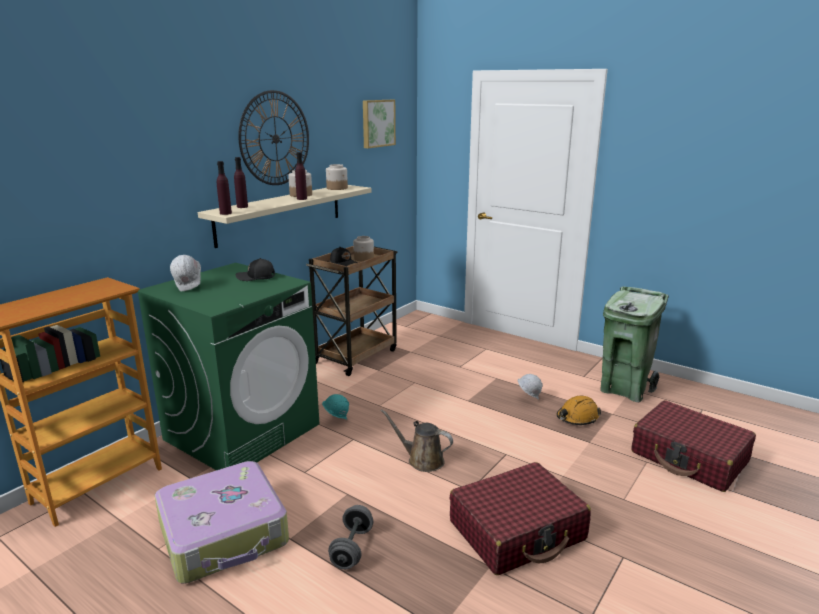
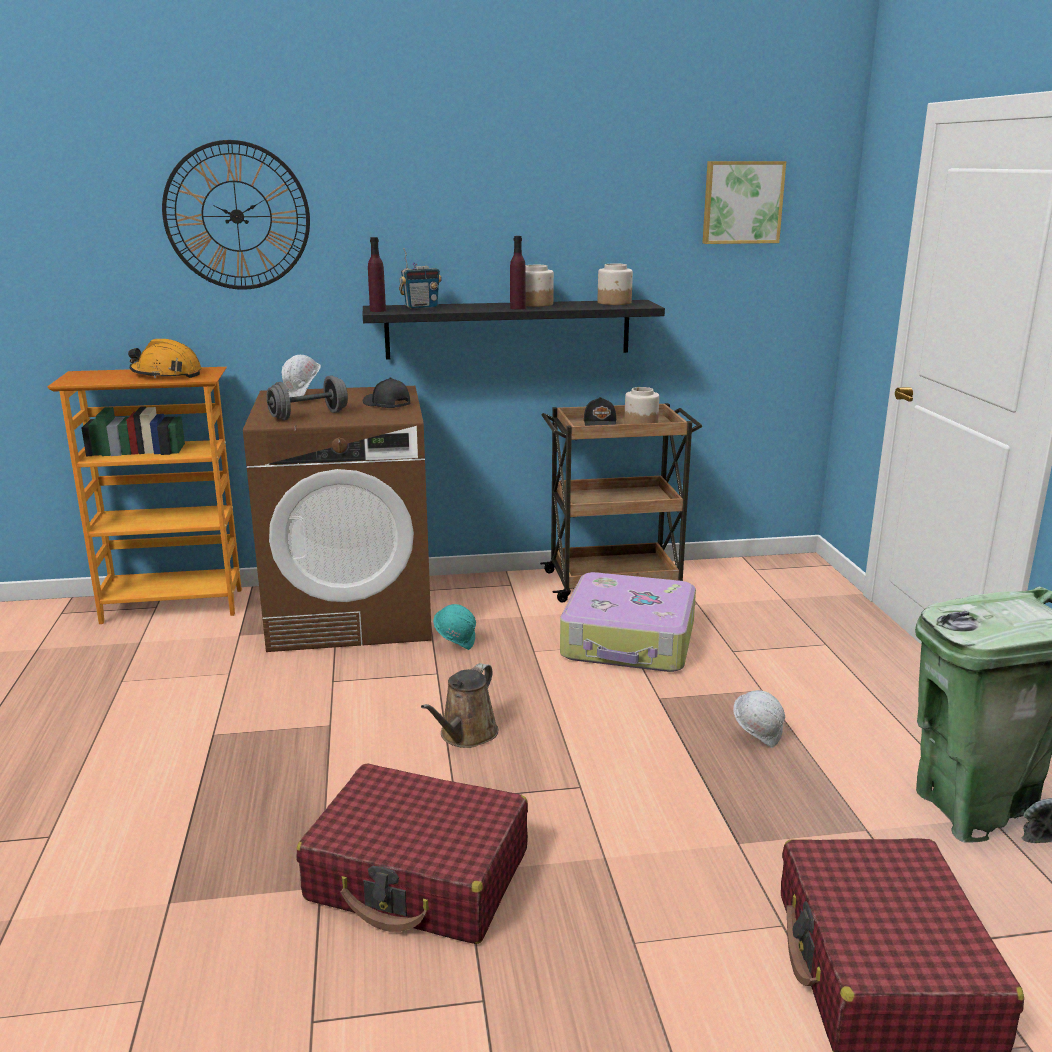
camera: 45 degrees right, 0 degrees up
(224, 534) = (179, 698): suitcase -> suitcase (629, 641)
(242, 207) = (421, 307): purple bottle -> radio
(243, 431) = (352, 613): green washing machine -> brown washing machine
(275, 138) = (508, 214): wall clock -> wall clock (237, 216)
(280, 213) = (508, 329): beige shelf -> black shelf
(352, 548) = (240, 777): grey dumbbell -> grey dumbbell (309, 416)
(422, 460) = (466, 735): brown watering can -> brown watering can turned 135 degrees counterclockwise
(577, 418) = (787, 803): orange hard hat -> orange hard hat (166, 374)

